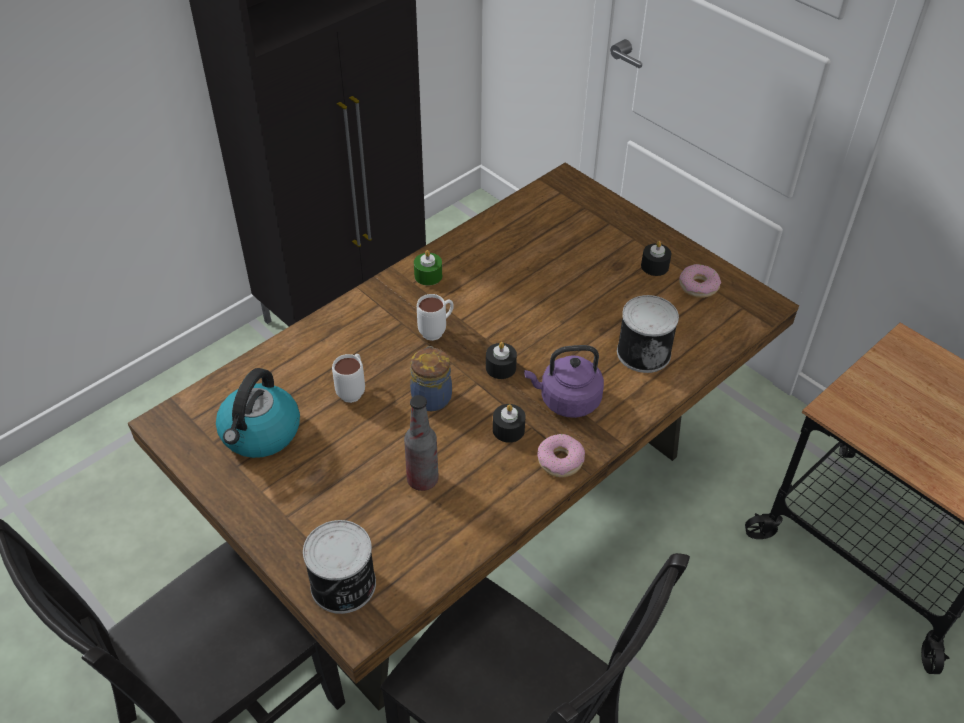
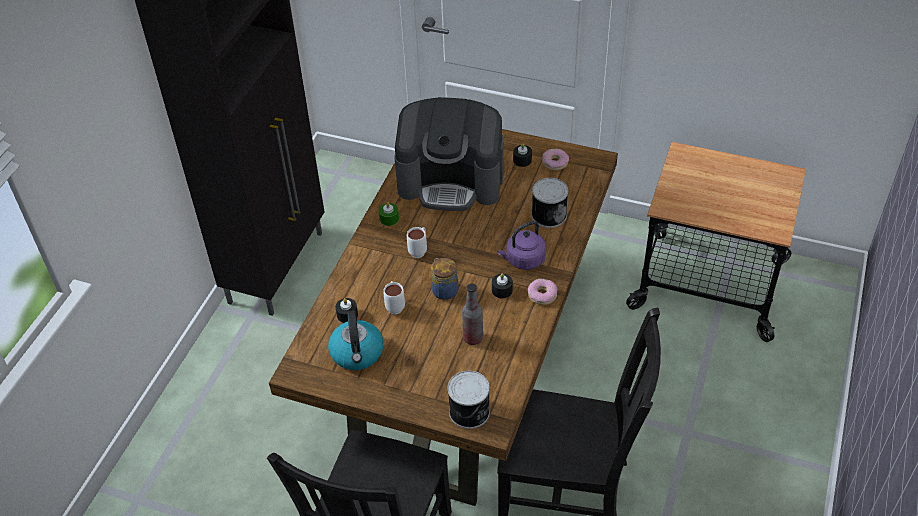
camera: 25 degrees left, 0 degrees up
(500, 367) = (473, 257): black candle -> black candle (347, 315)
(542, 257) = (451, 180): none -> coffee machine

